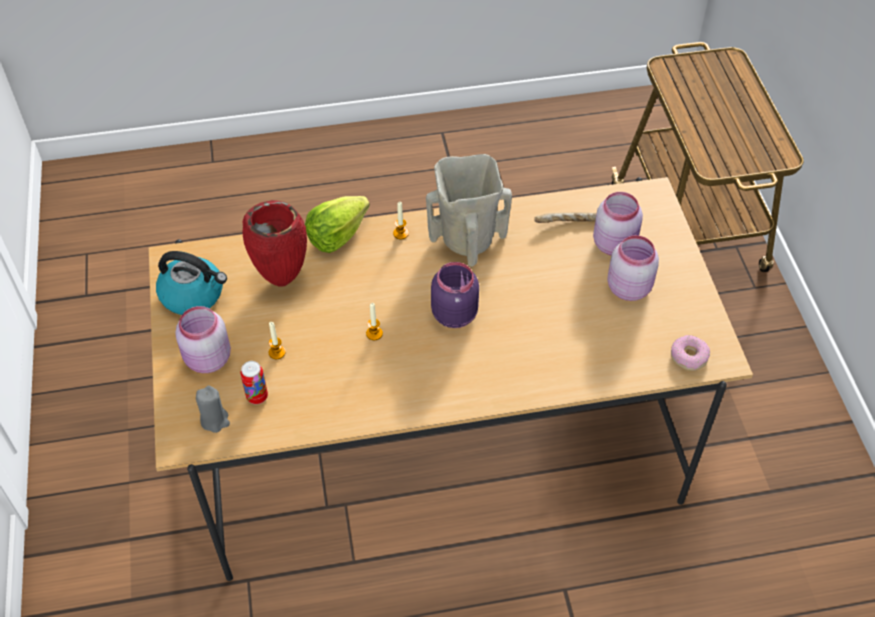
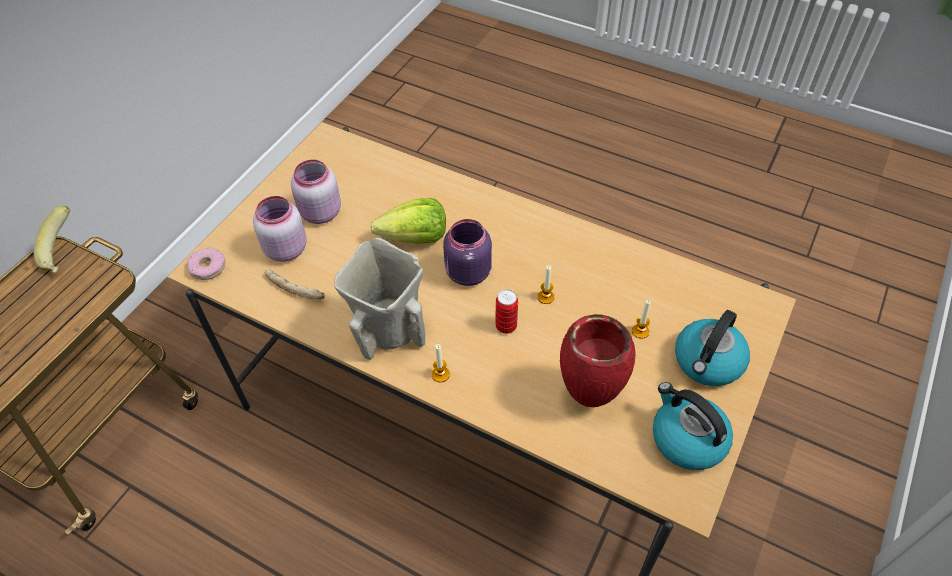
camera: 140 degrees left, 0 degrees up
(207, 360) = (707, 362): pink jar -> kettle
(215, 420) = (727, 307): grey candle -> none
(257, 396) = (680, 304): can -> can (506, 326)
(337, 236) = (500, 413): lettuce -> lettuce (415, 238)
(689, 357) = (344, 151): donut -> donut (208, 267)
(774, 160) = (64, 252): none -> banana

